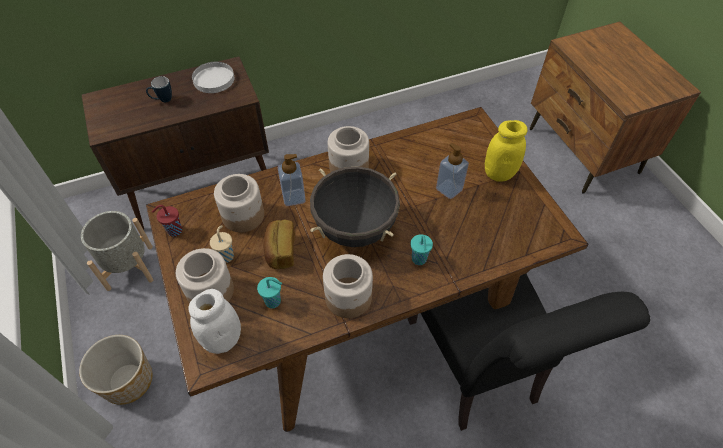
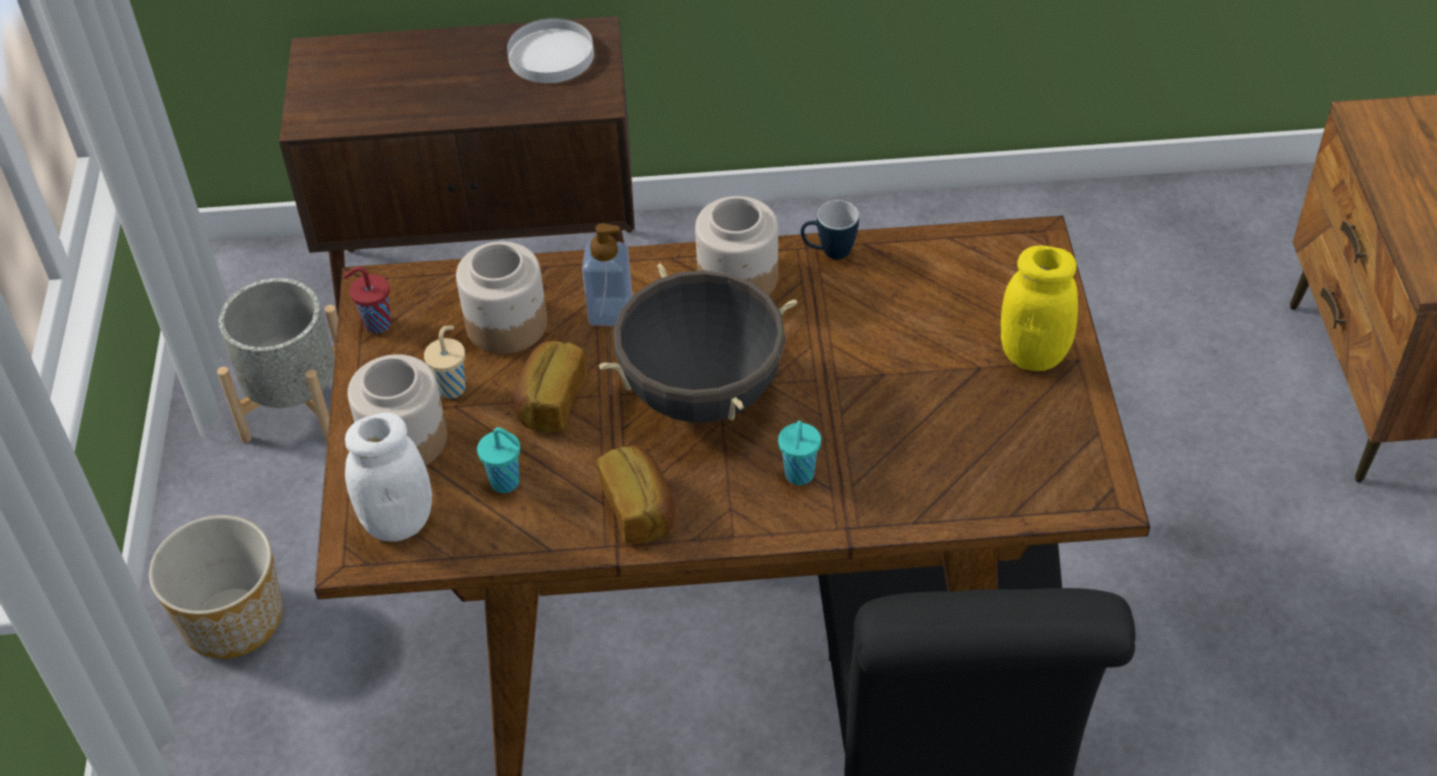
camera: 20 degrees right, 5 degrees down
(162, 100) = (439, 79): mug -> mug (829, 253)
(348, 298) = (640, 508): jar -> bread
(449, 189) = (917, 362): soap dispenser -> none

